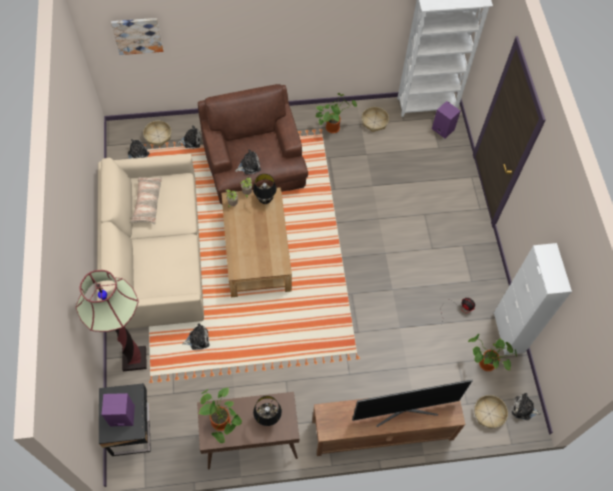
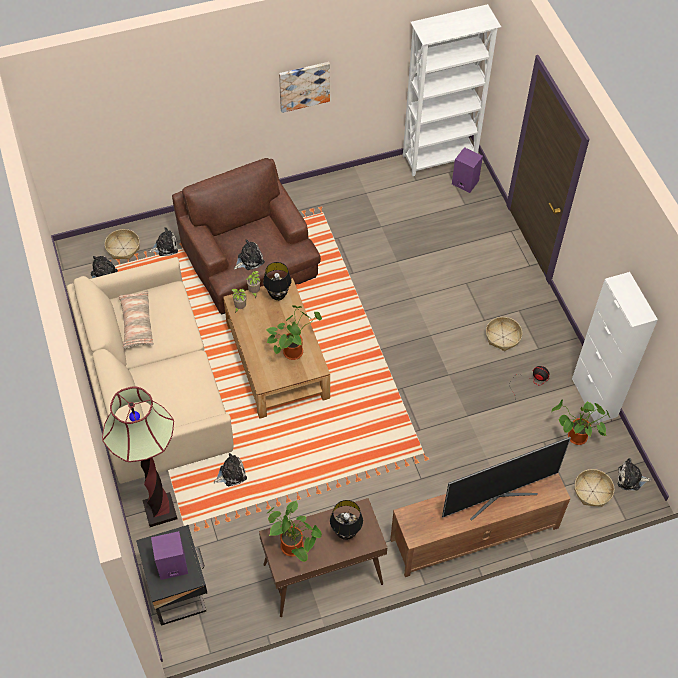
camera: 10 degrees left, 5 degrees down
(137, 35) = (92, 126): picture -> picture (304, 86)
(333, 127) = (334, 201): potted plant -> potted plant (293, 350)
(374, 122) = (382, 188): basket -> basket (503, 337)

